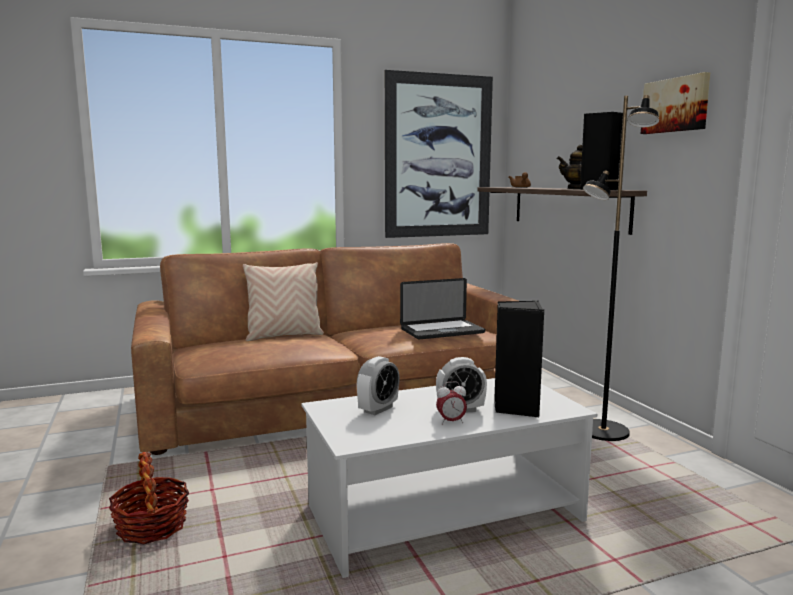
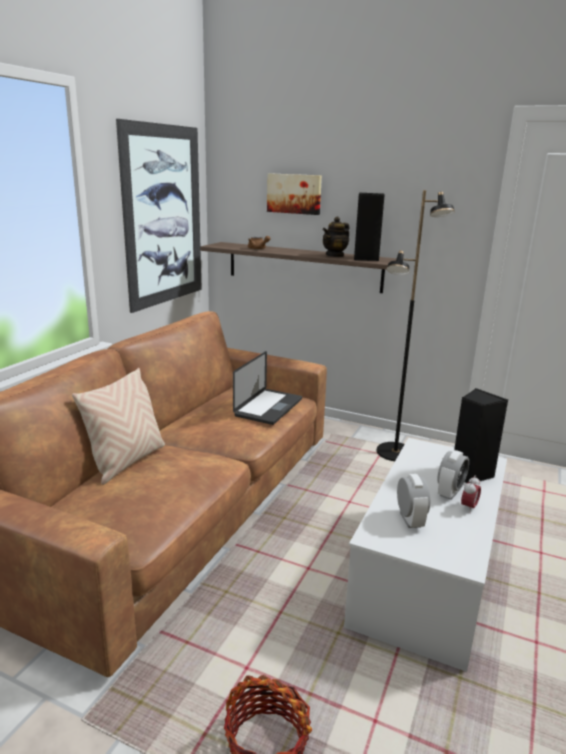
camera: 45 degrees left, 10 degrees up
(676, 105) = (430, 192): picture -> picture (294, 193)

